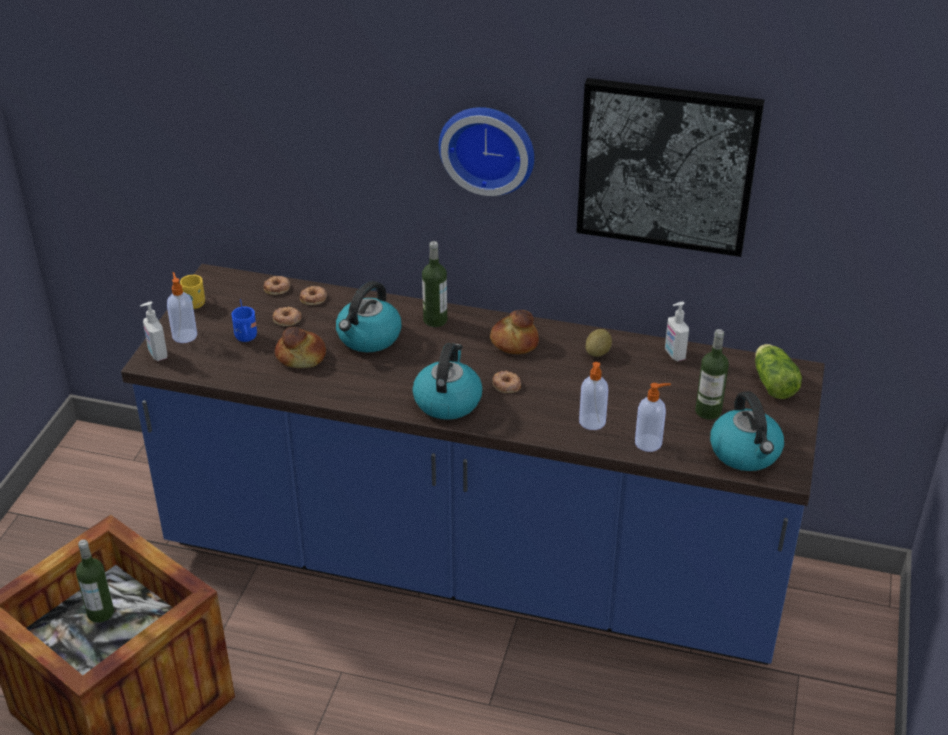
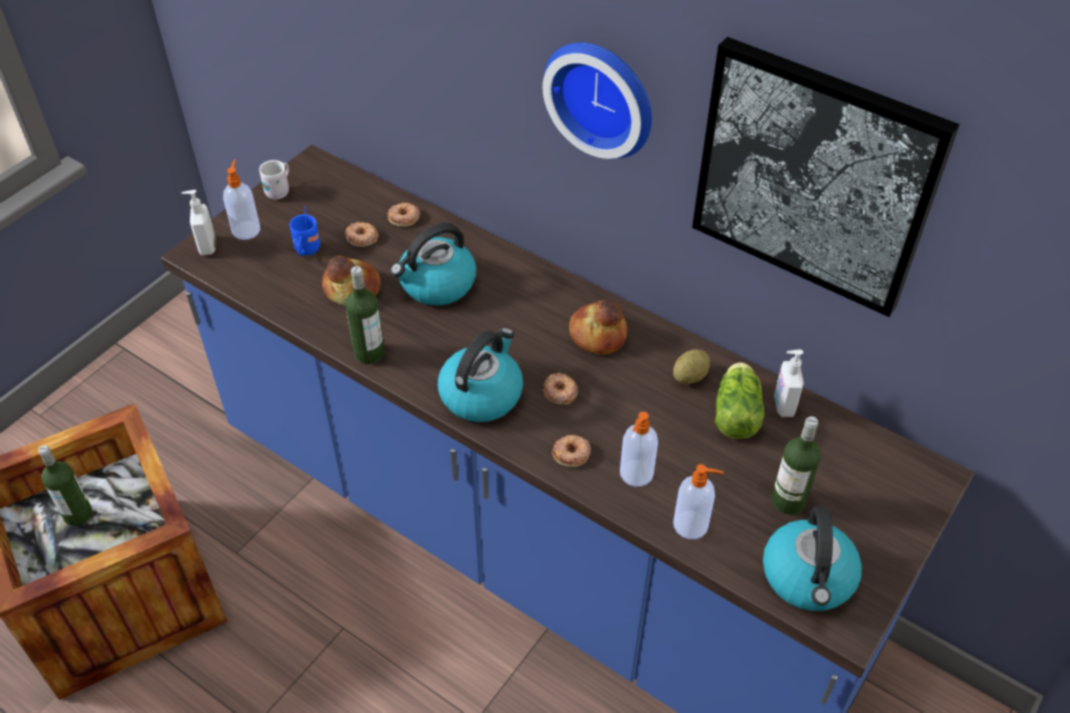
camera: 20 degrees right, 10 degrees up
(195, 302) = (279, 191): yellow mug -> white mug
(277, 288) = (372, 195): donut -> donut (572, 454)
(435, 320) = (522, 281): bottle -> bottle (369, 353)
(772, 382) = (892, 482): lettuce -> lettuce (736, 411)

